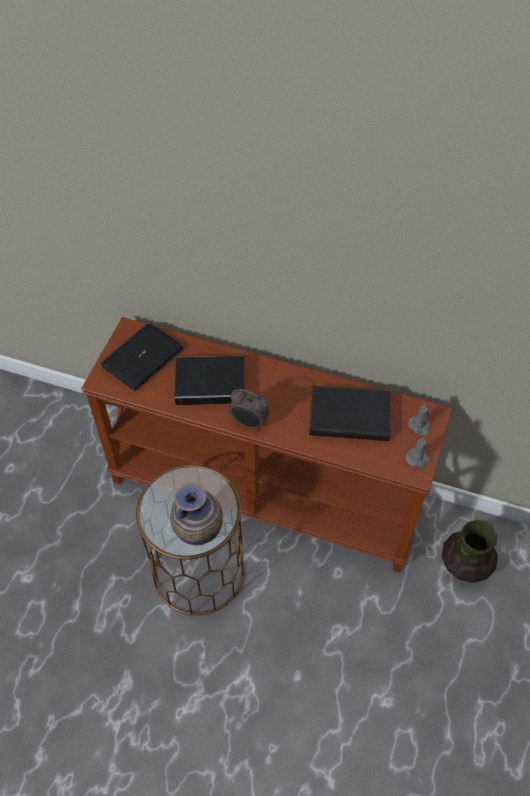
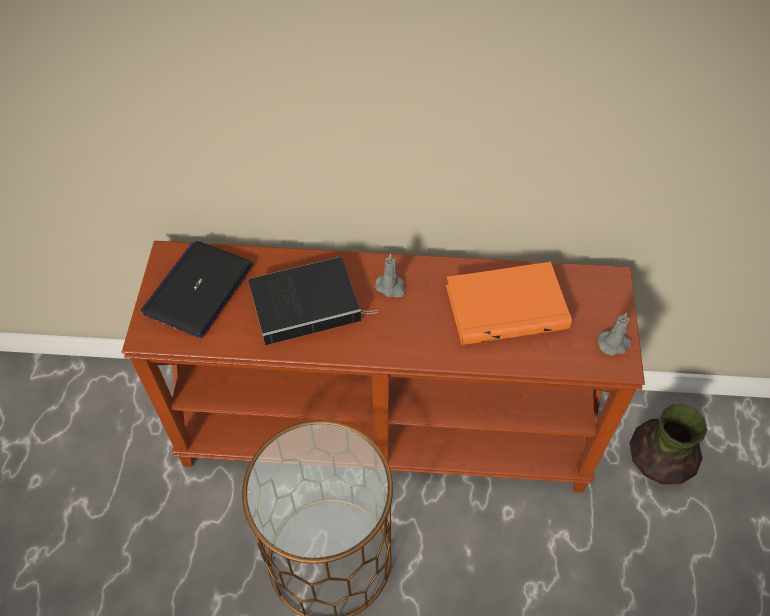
camera: 15 degrees left, 0 degrees up
(199, 534) = (342, 519): vase -> none
(249, 423) = (374, 347): alarm clock -> none
(350, 415) = (506, 305): black book -> orange book
(419, 426) = (600, 300): grey candle -> grey candle (391, 287)

